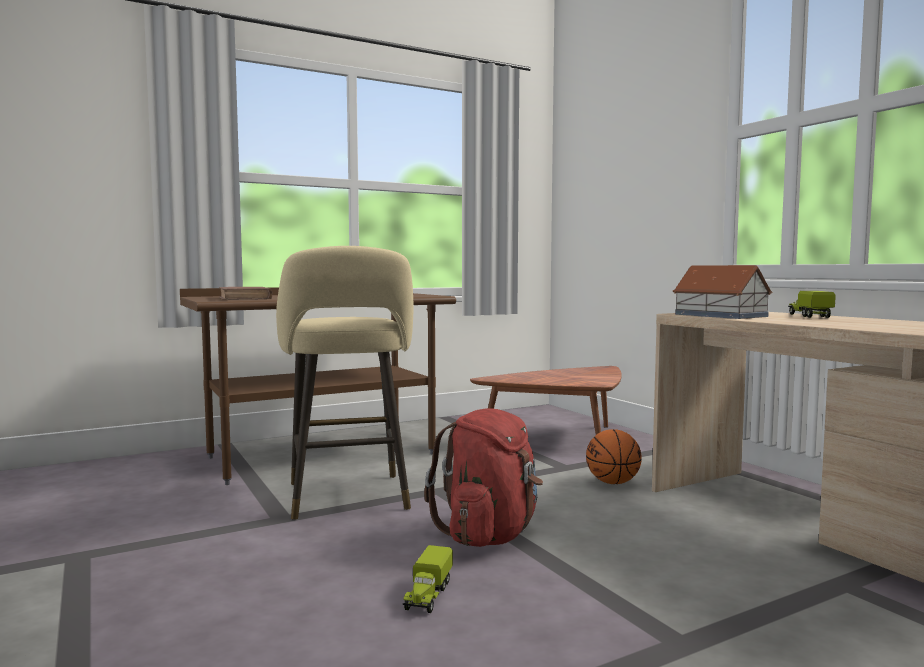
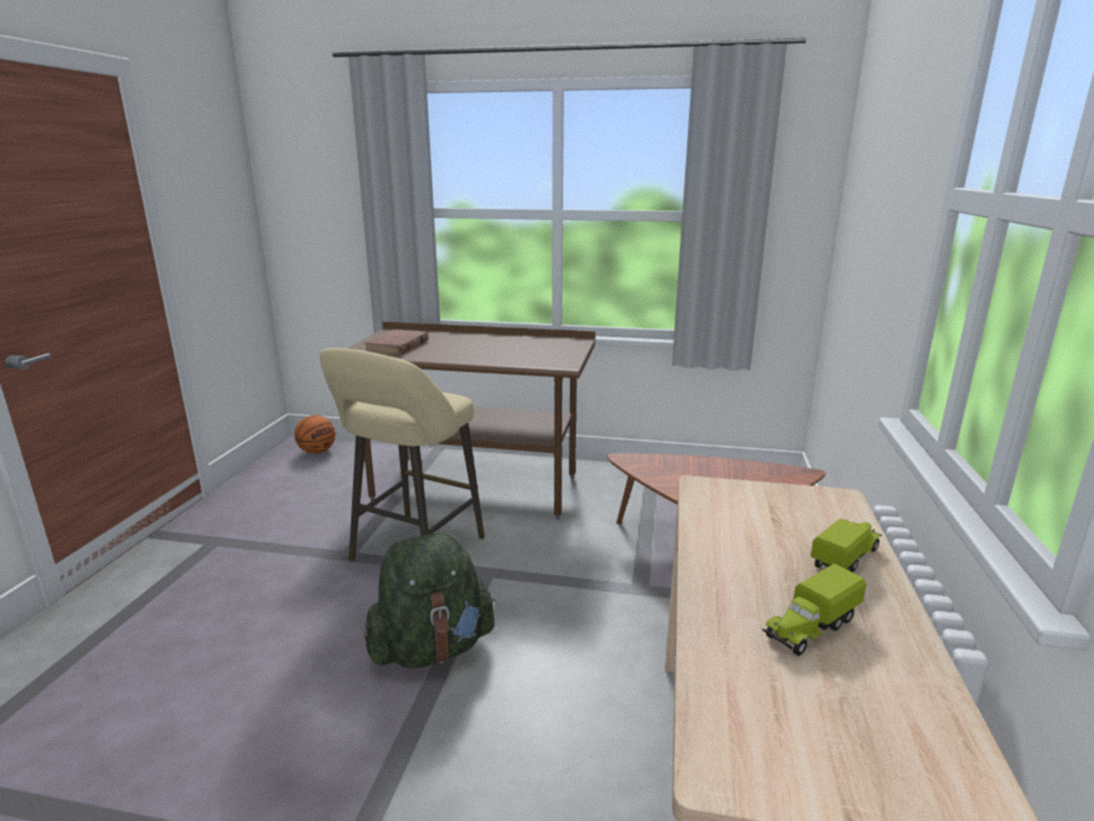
camera: 40 degrees right, 15 degrees up
(428, 595) = (296, 690): toy truck -> toy truck (810, 628)
(489, 535) = (432, 648): red backpack -> green backpack
(613, 482) = (647, 634): basketball -> basketball (317, 452)
(720, 315) = (726, 512): toy house -> none

